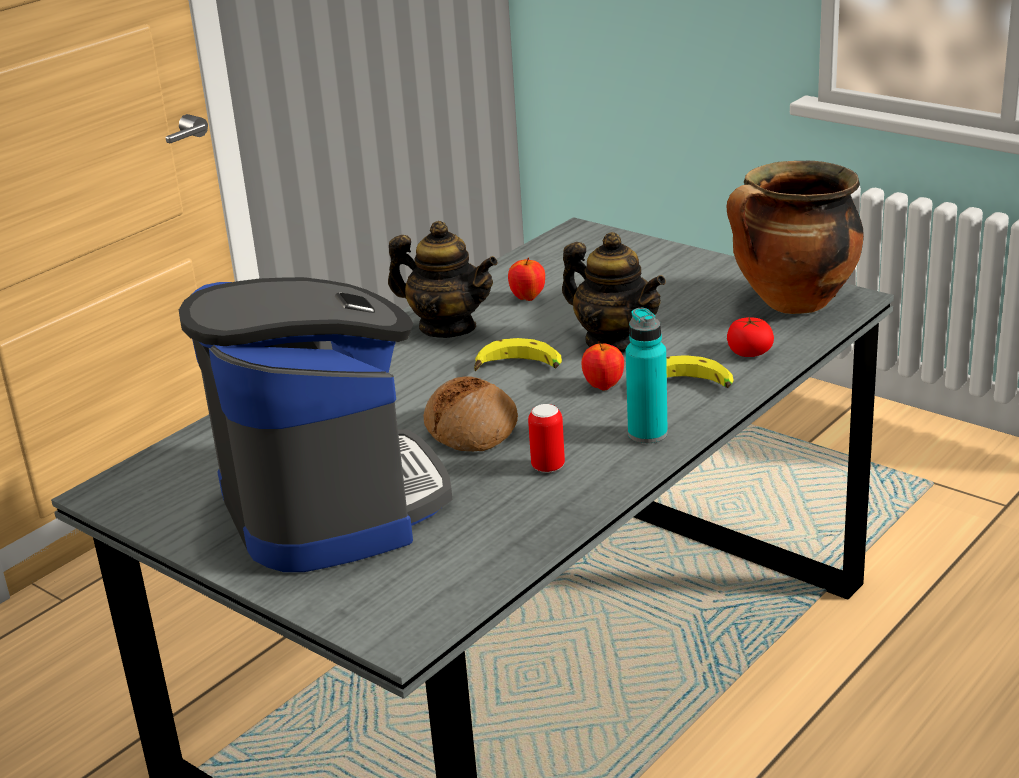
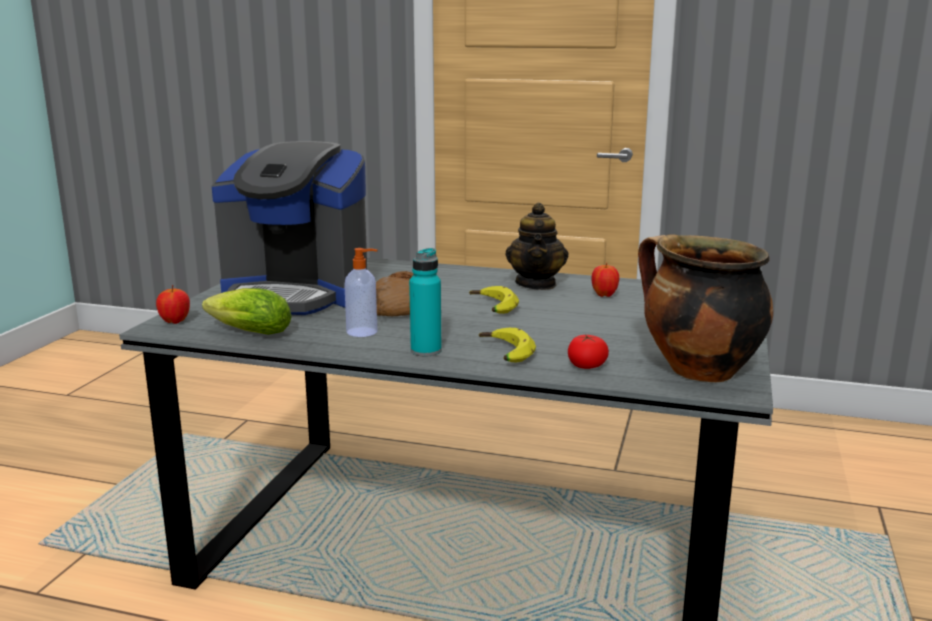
camera: 65 degrees right, 10 degrees down
(330, 503) = (296, 294): coffee machine -> coffee machine turned 60 degrees clockwise
(483, 557) = (246, 332): none -> lettuce
(548, 467) = (363, 332): can -> soap dispenser
(603, 386) = (487, 331): apple -> apple (175, 322)
(615, 342) = (560, 325): teapot -> none

